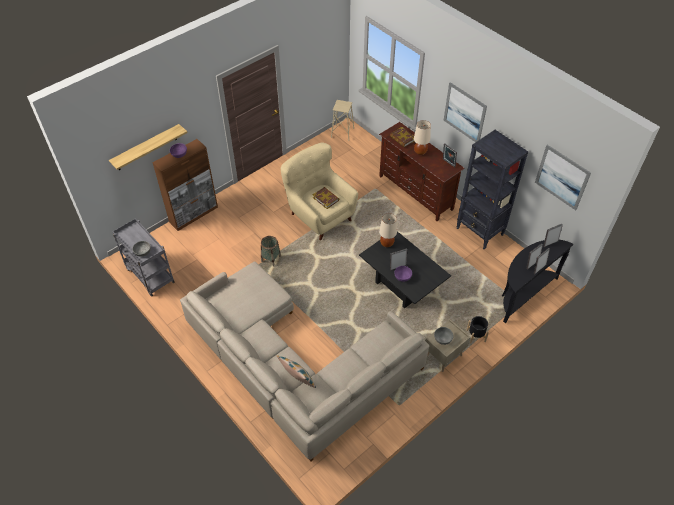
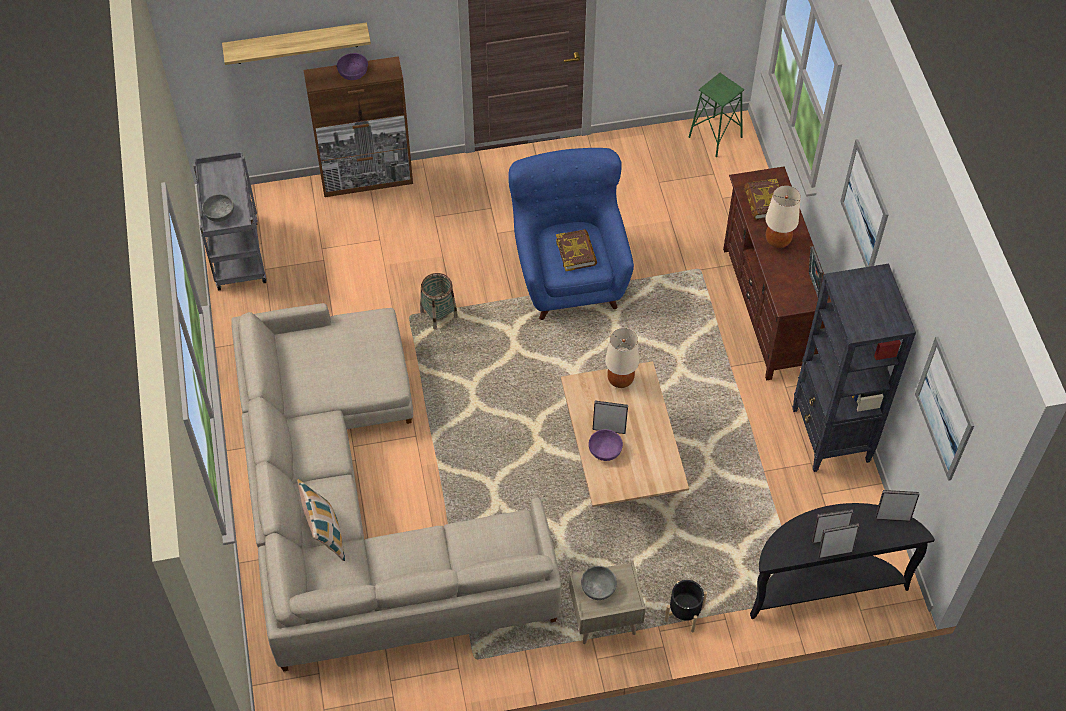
camera: 30 degrees right, 5 degrees up
(319, 215) = (569, 275): beige armchair -> blue armchair
(342, 133) = (715, 137): beige stool -> green stool
(401, 286) = (620, 466): black coffee table -> beige coffee table

